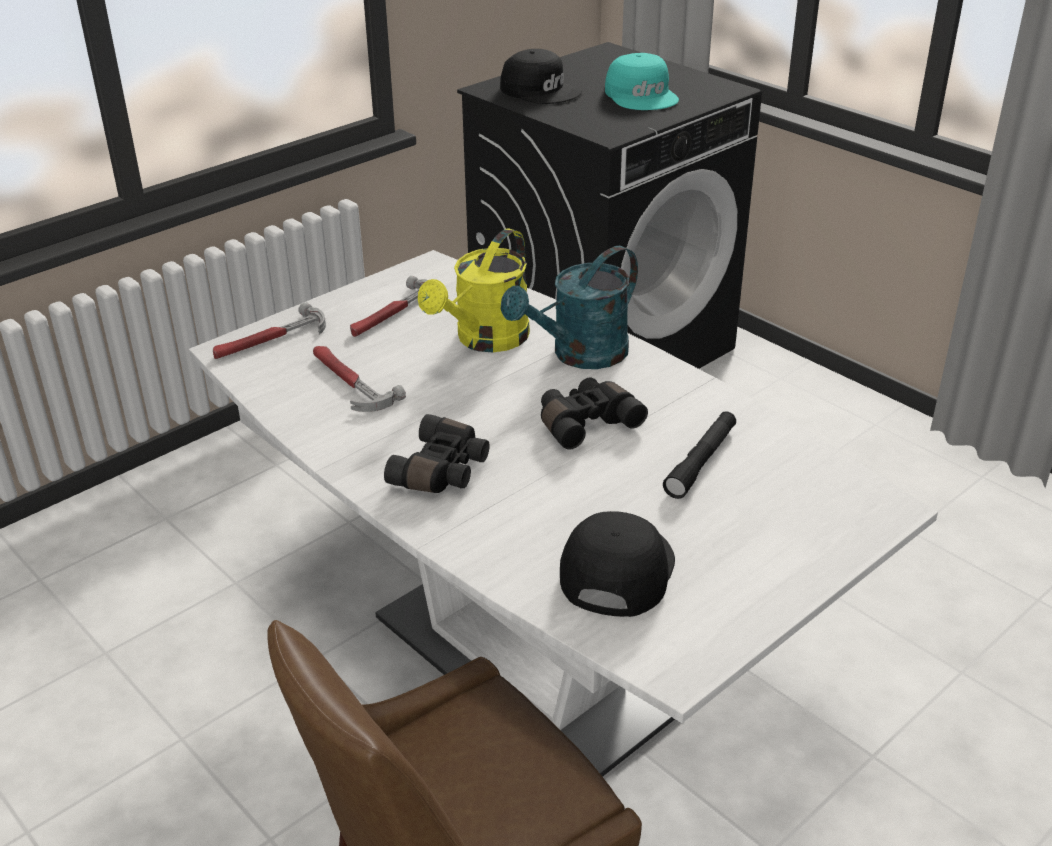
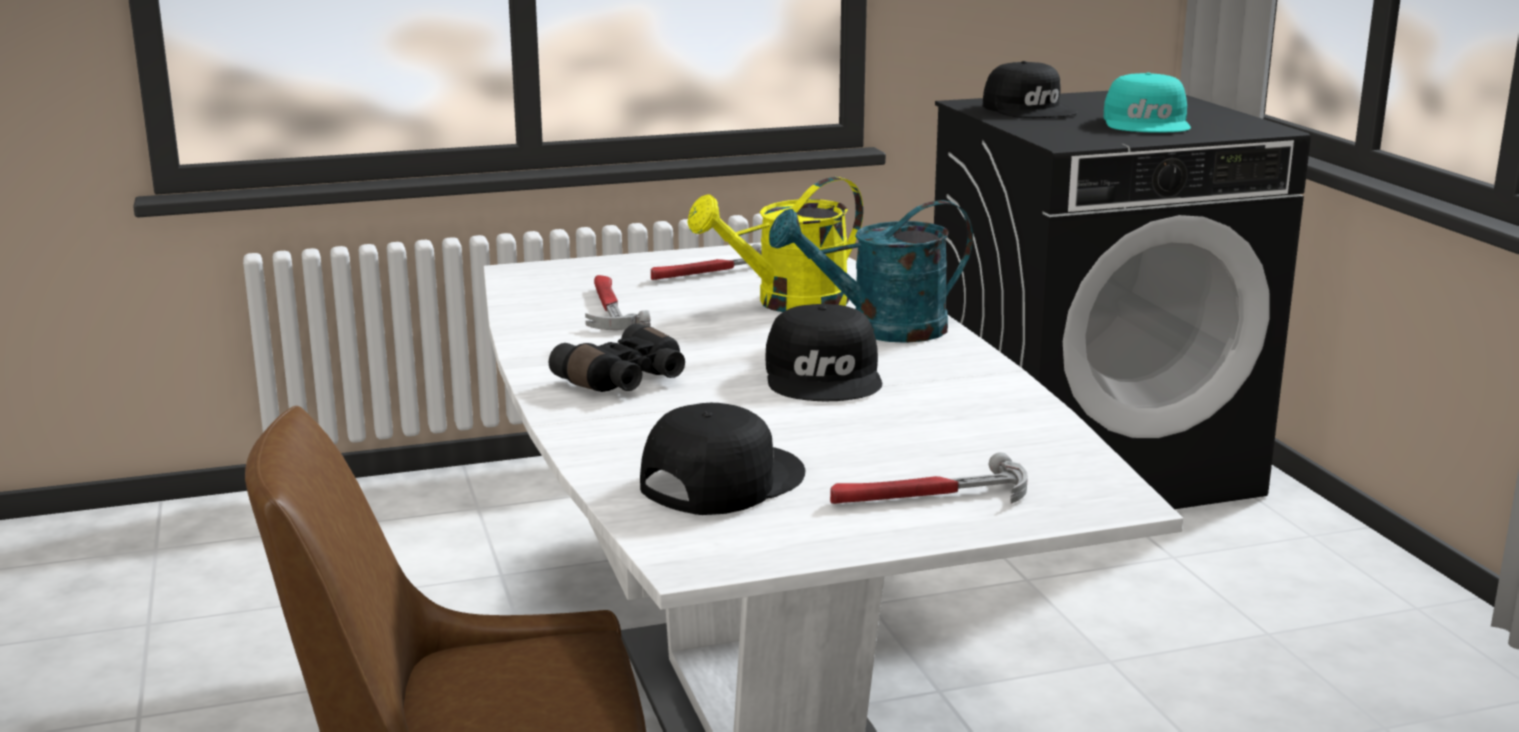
camera: 25 degrees right, 15 degrees down
(270, 340) = (567, 271): hammer -> hammer (929, 497)
(586, 423) = (825, 376): black binoculars -> black cap
(701, 462) = (923, 425): black flashlight -> none

